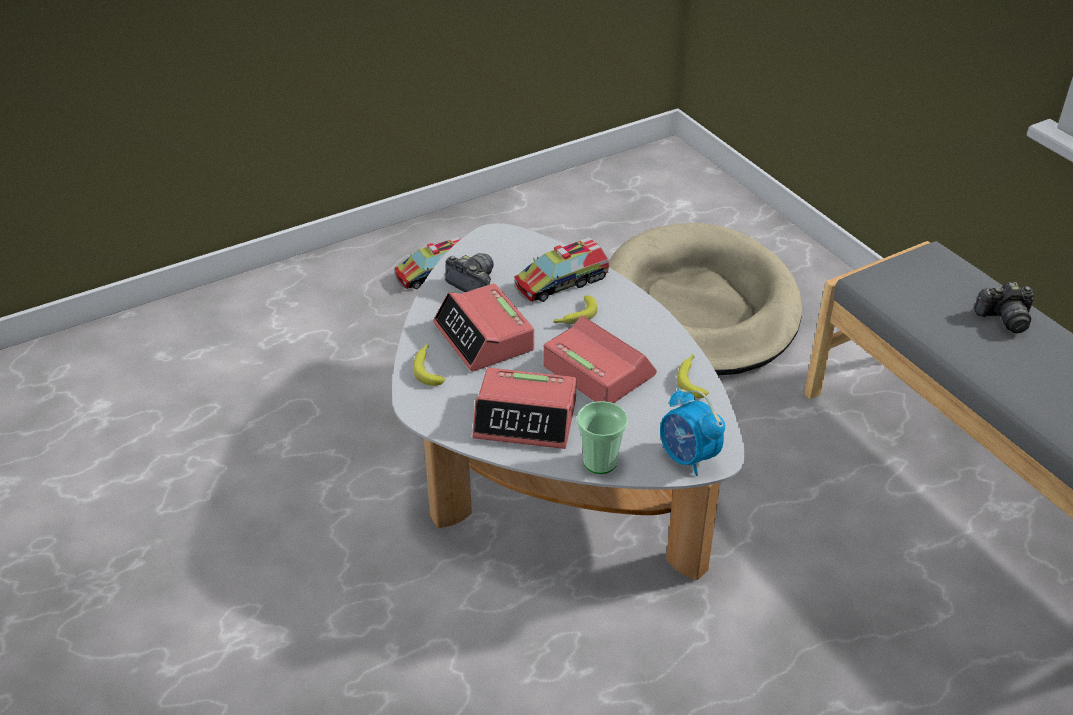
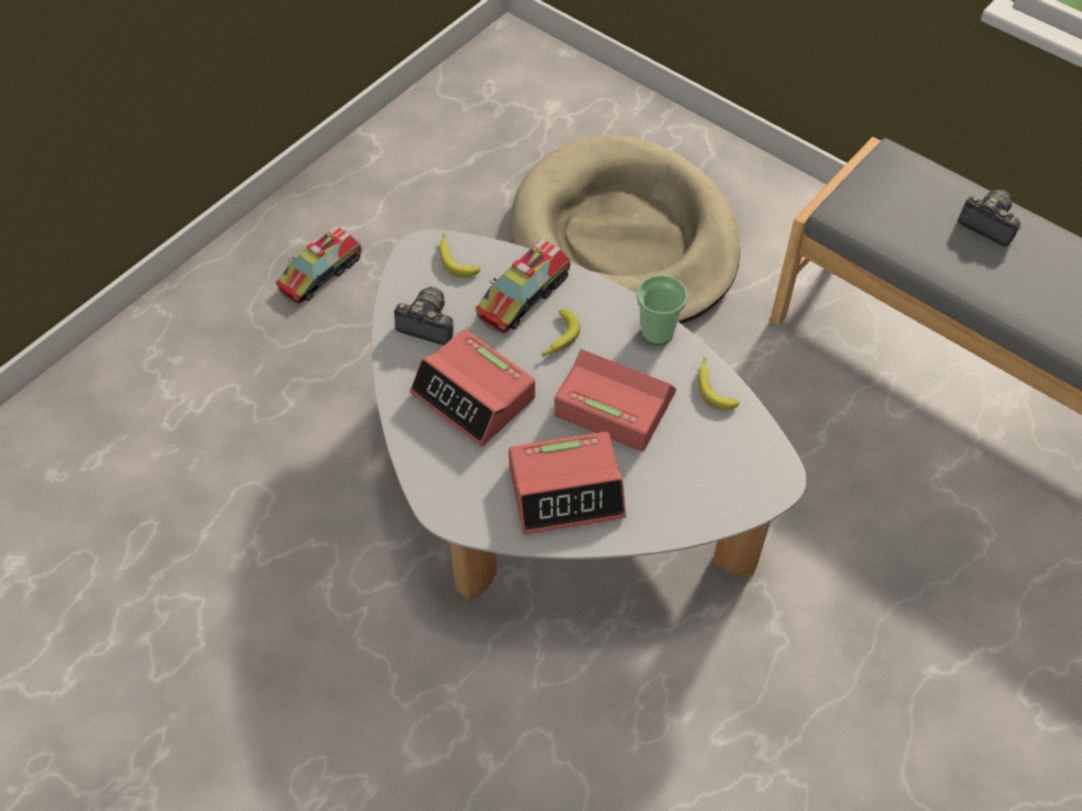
camera: 20 degrees left, 15 degrees up
(429, 368) = (433, 455): banana -> banana (455, 258)
(600, 462) = (666, 522): cup -> cup (657, 332)
(688, 458) = (751, 488): alarm clock -> none
(1004, 319) = (988, 224): camera -> camera turned 120 degrees counterclockwise

